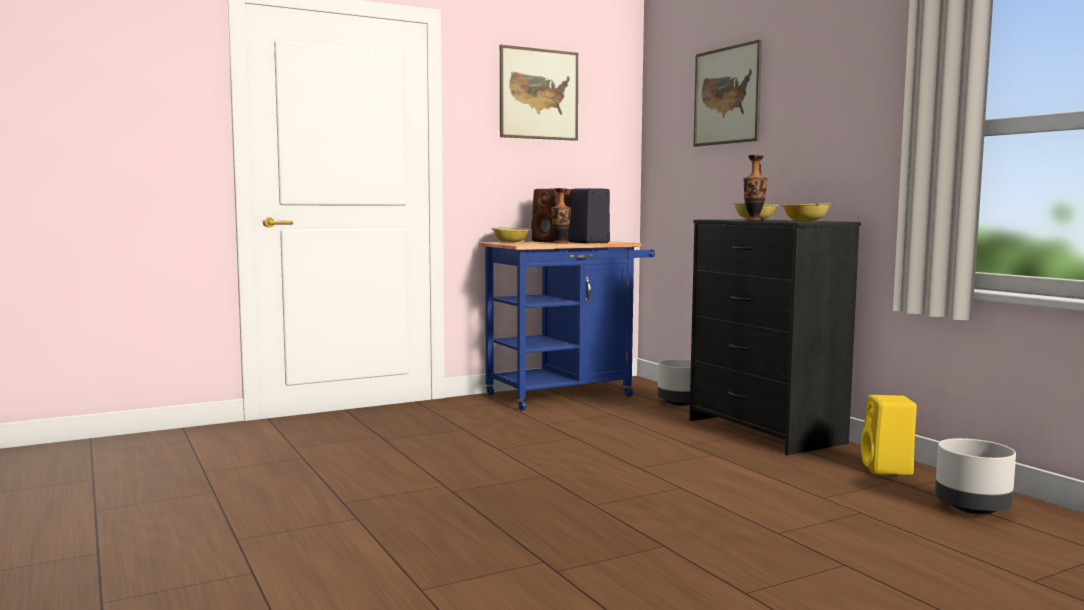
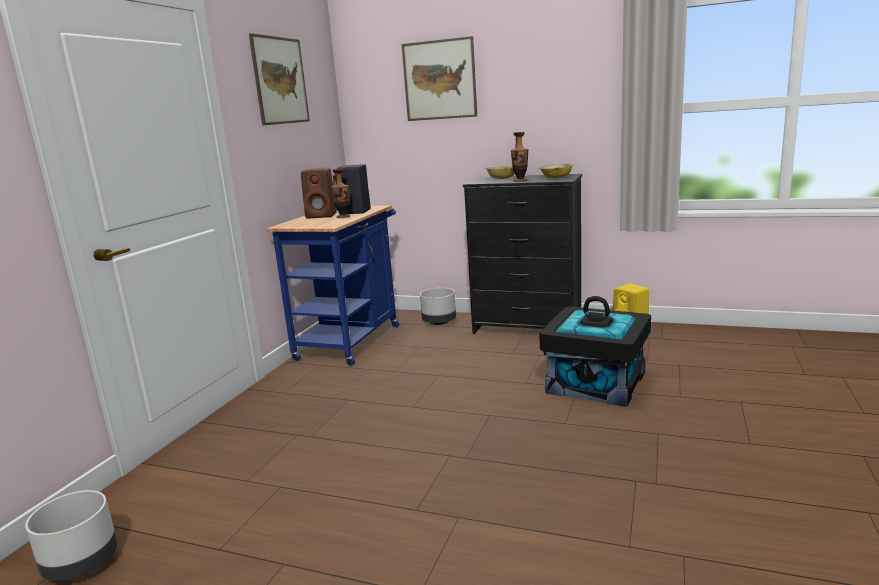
camera: 40 degrees left, 10 degrees up
(510, 242) = (296, 223): bowl -> none
(712, 491) = (596, 382): none -> black storage box
(973, 509) = (708, 342): grey planter -> grey planter (82, 564)

